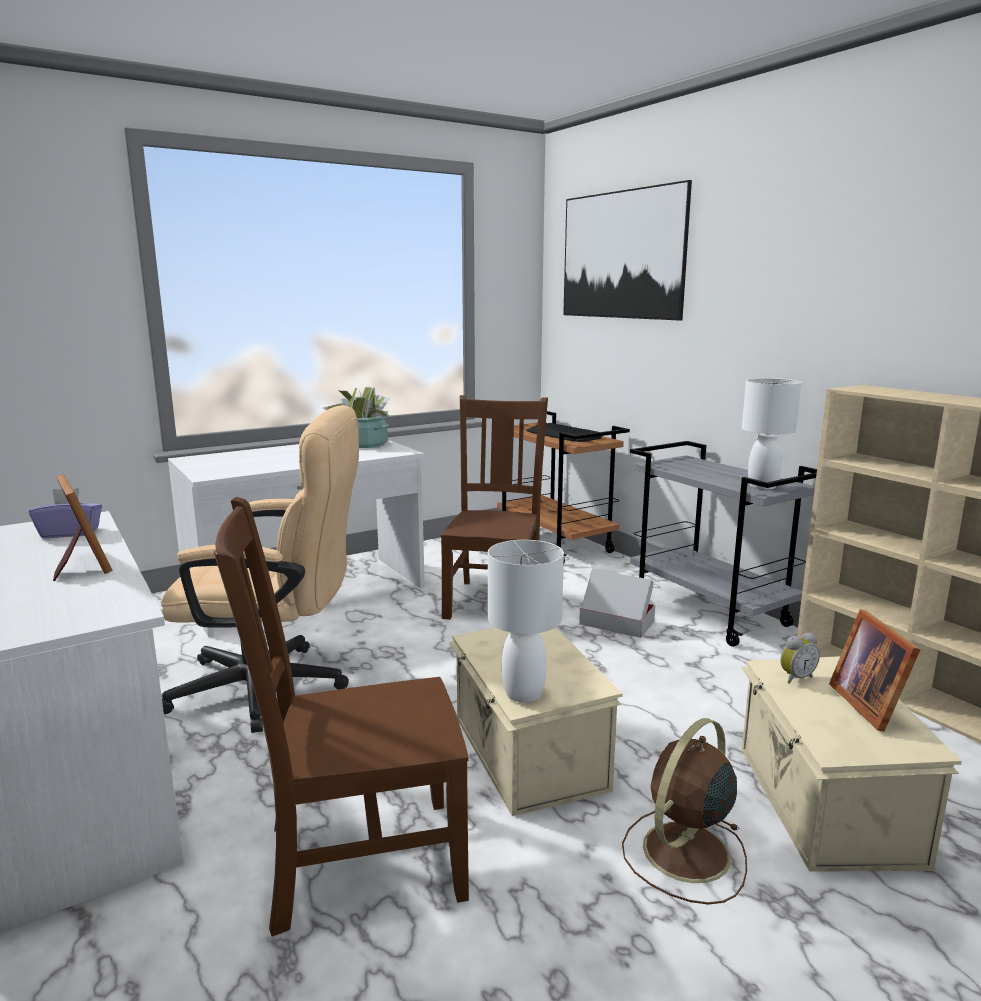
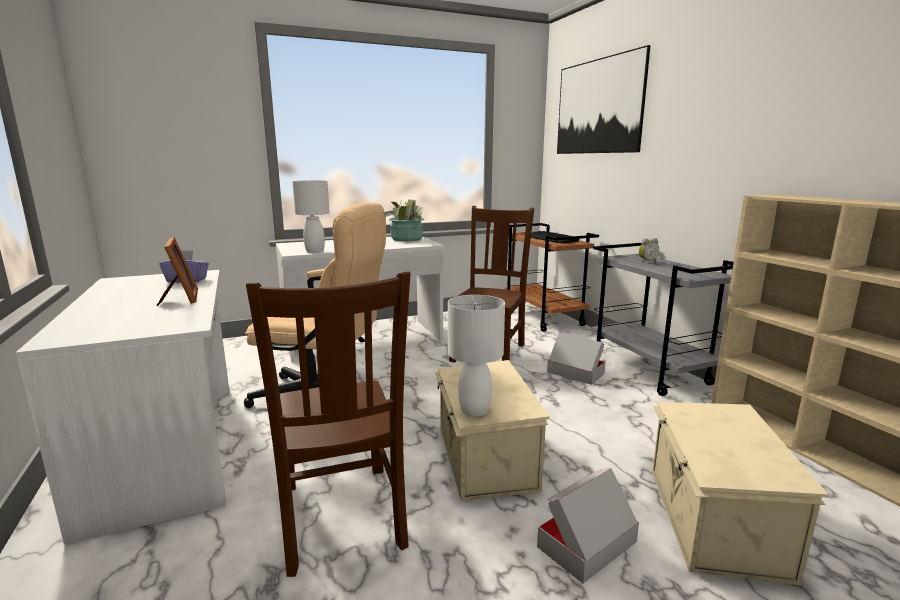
camera: 10 degrees right, 0 degrees up
(357, 861) = (341, 519): brown chair -> brown chair turned 105 degrees counterclockwise
(684, 854) = (587, 544): brown fan -> cardboard box
(762, 486) = (691, 274): white table lamp -> white table lamp (314, 251)
(795, 677) = (694, 417): alarm clock -> alarm clock (647, 262)
(870, 704) = (754, 442): picture frame -> none

